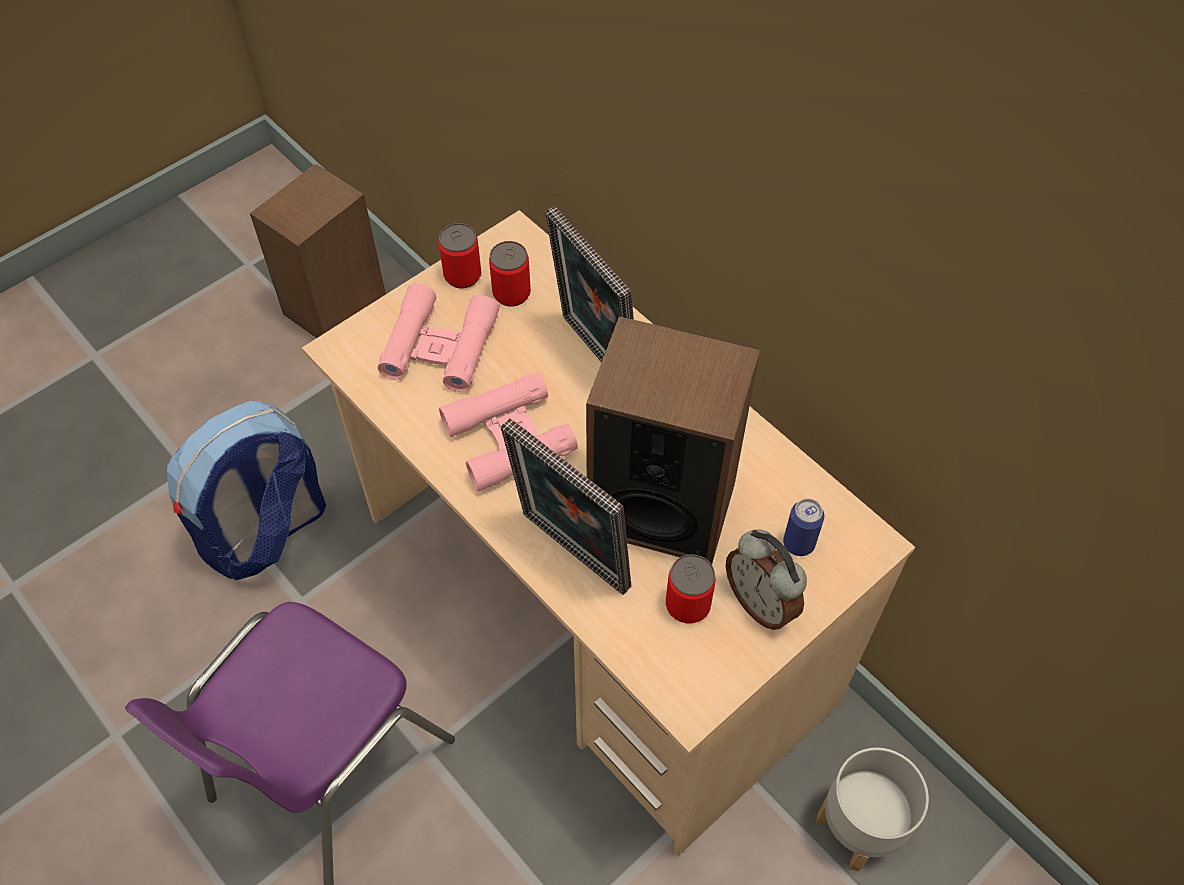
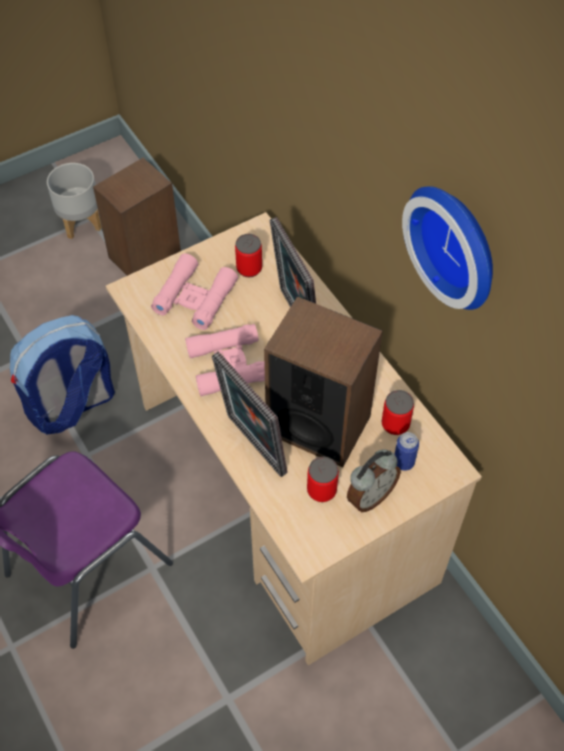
camera: 10 degrees right, 0 degrees up
(462, 275) = (219, 252): can -> can (395, 424)
(761, 602) = (370, 496): alarm clock -> alarm clock turned 105 degrees counterclockwise
(860, 826) = (437, 668): grey planter -> grey planter (81, 222)
(866, 197) = (457, 243): none -> wall clock

